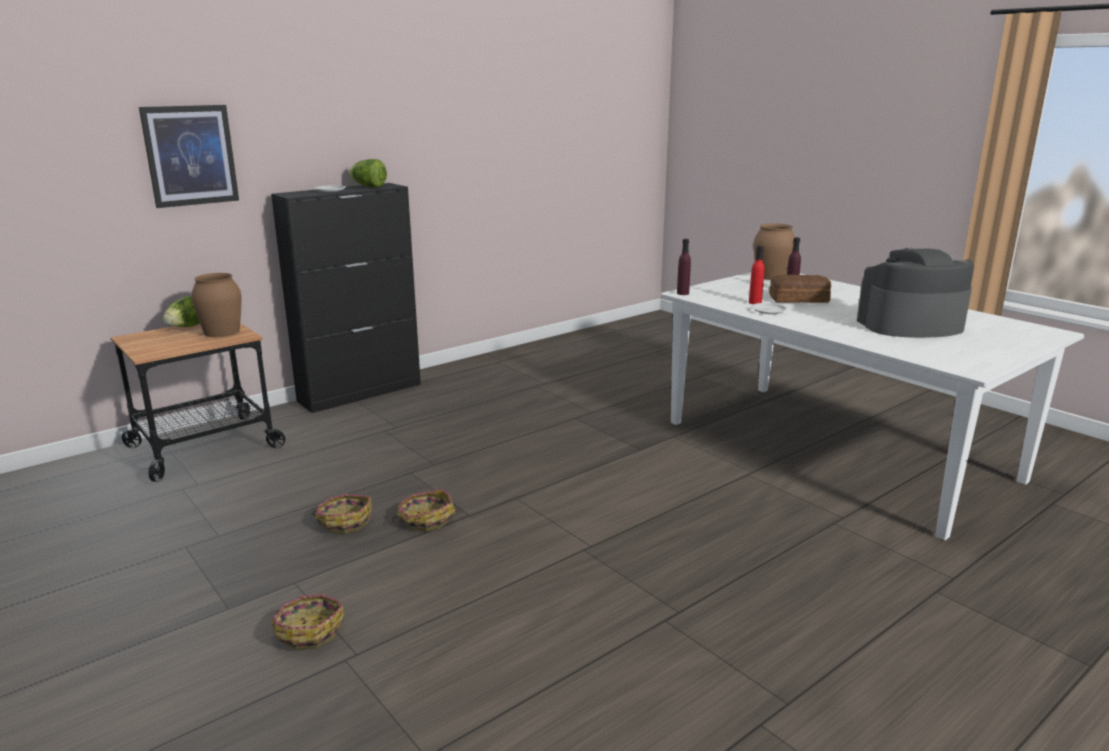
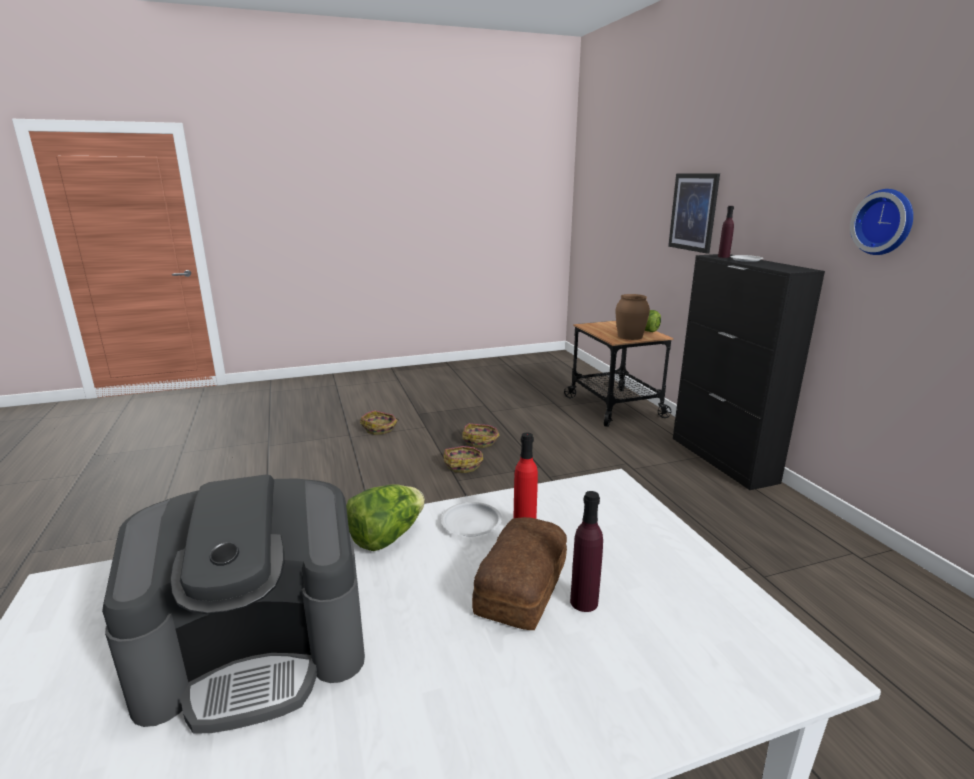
camera: 110 degrees right, 0 degrees up
(368, 187) = (778, 266): lettuce -> lettuce (387, 537)
(420, 136) = (885, 222): none -> wall clock
(682, 293) = (609, 482): purple bottle -> purple bottle (723, 257)
(771, 276) = (742, 633): brown vase -> none
(909, 325) = (258, 650): coffee machine -> coffee machine turned 60 degrees clockwise

